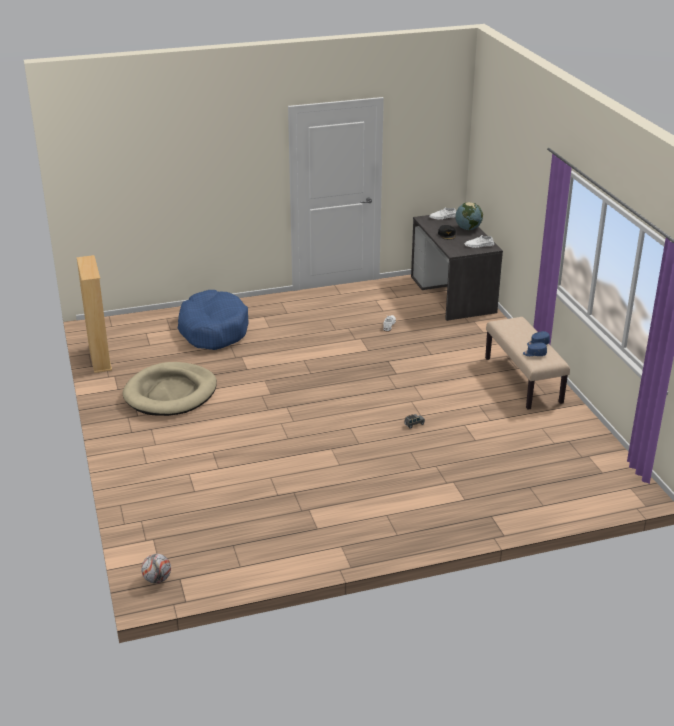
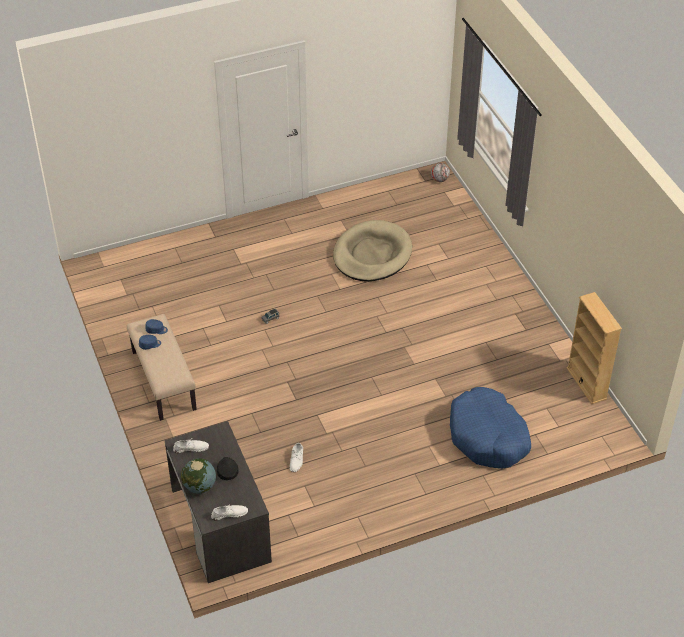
camera: 175 degrees right, 15 degrees up
(171, 393) = (496, 341): beige dog bed -> beige dog bed (372, 254)

